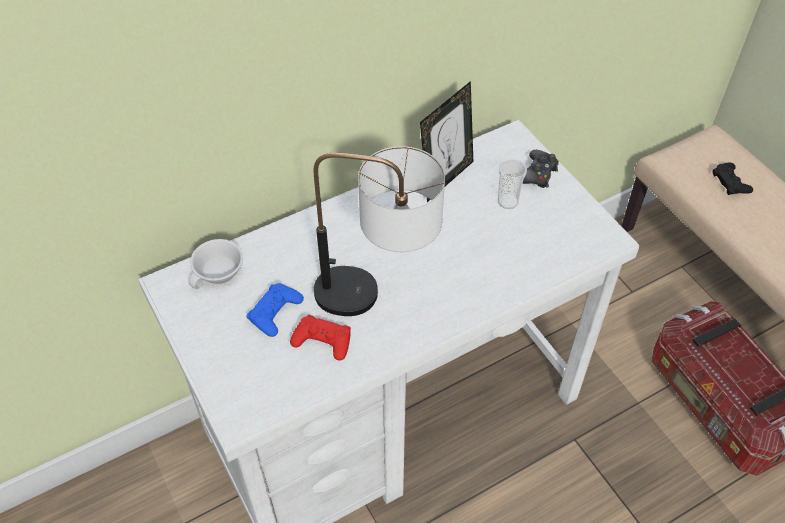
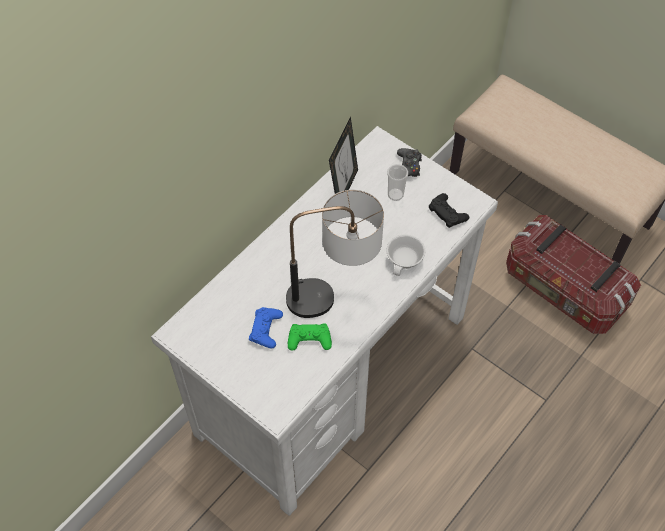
camera: 20 degrees left, 5 degrees up
(219, 275) = (211, 314): white cup -> white cup (405, 261)
(322, 340) = (309, 339): red game controller -> green game controller
(730, 182) = (529, 121): black game controller -> black game controller (447, 213)

